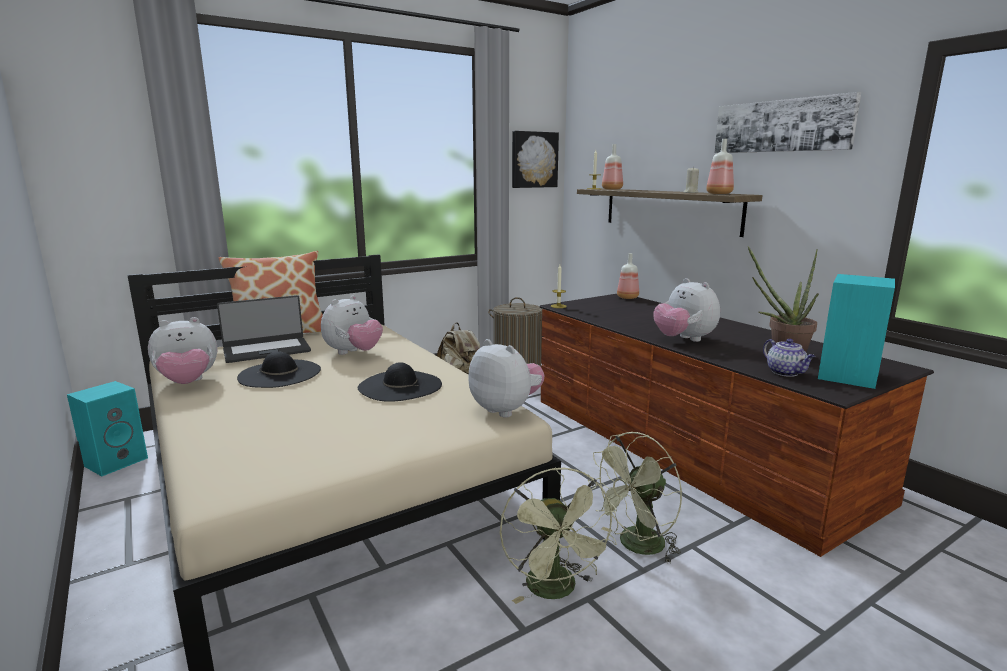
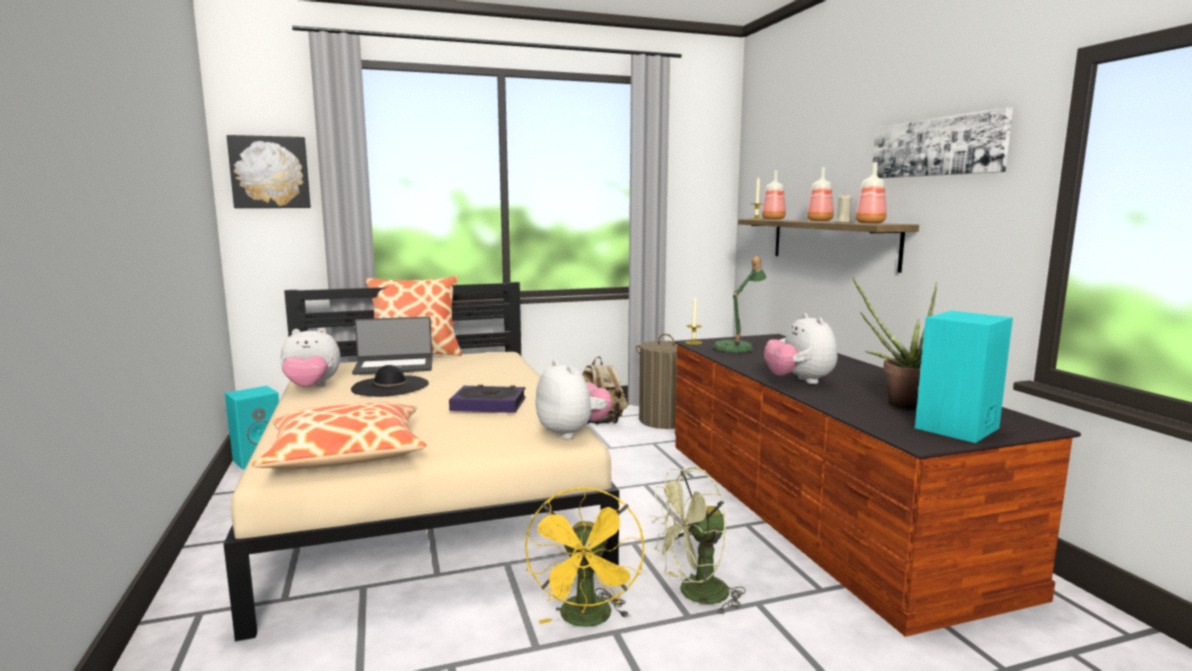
camera: 15 degrees right, 5 degrees down
(286, 461) = (346, 453): none -> pillow
(353, 353) = (467, 374): plush toy -> none
(400, 386) = (488, 405): black hat -> book
(533, 160) = (700, 188): picture -> picture (270, 172)
(556, 591) = (587, 620): green fan -> yellow fan
(601, 310) = (737, 348): none -> table lamp
(627, 297) = (780, 338): bottle -> bottle (819, 221)
(786, 373) = (883, 419): teapot -> none

